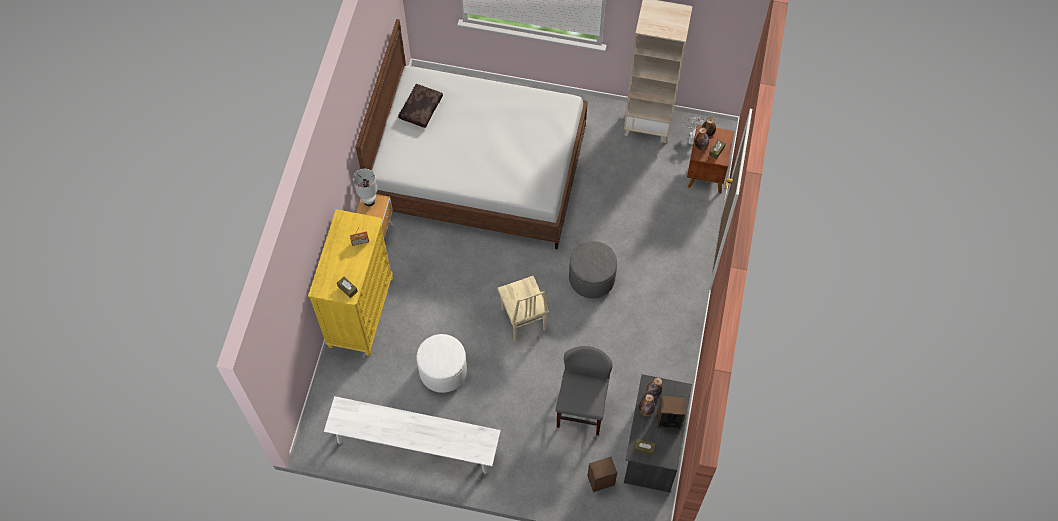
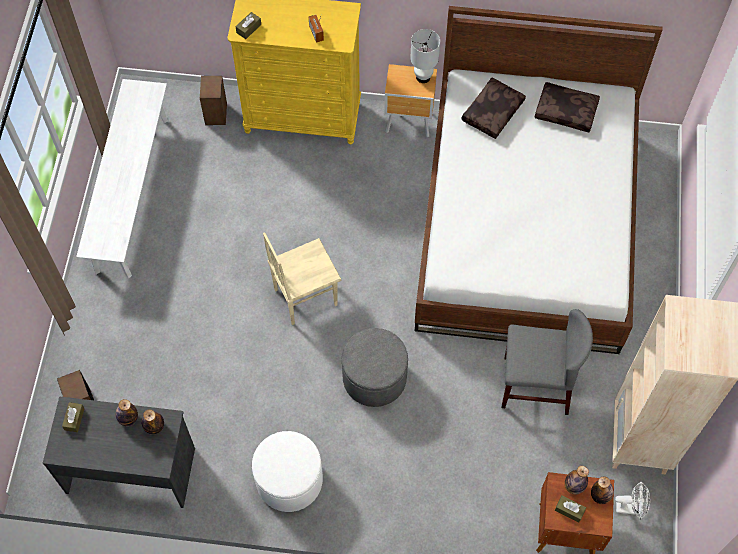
camera: 85 degrees right, 0 degrees up
(414, 155) = (492, 111): none -> brown pillow
(443, 371) = (229, 213): white ottoman -> white ottoman (289, 480)
(582, 408) = (183, 377): grey chair -> grey chair (535, 385)
(669, 419) = (116, 449): speaker -> speaker (216, 113)

